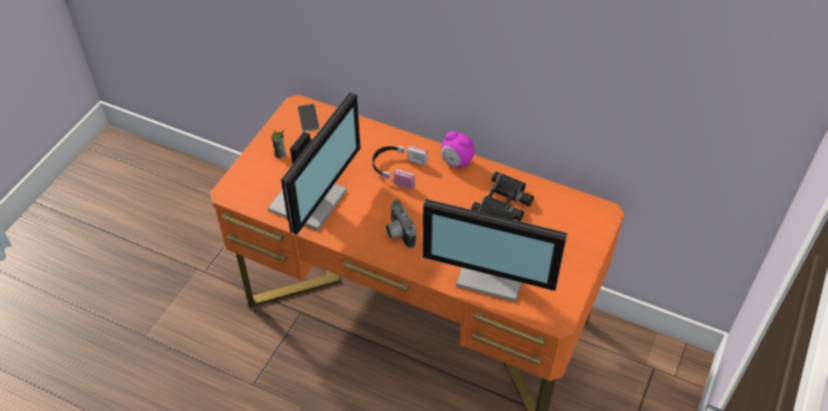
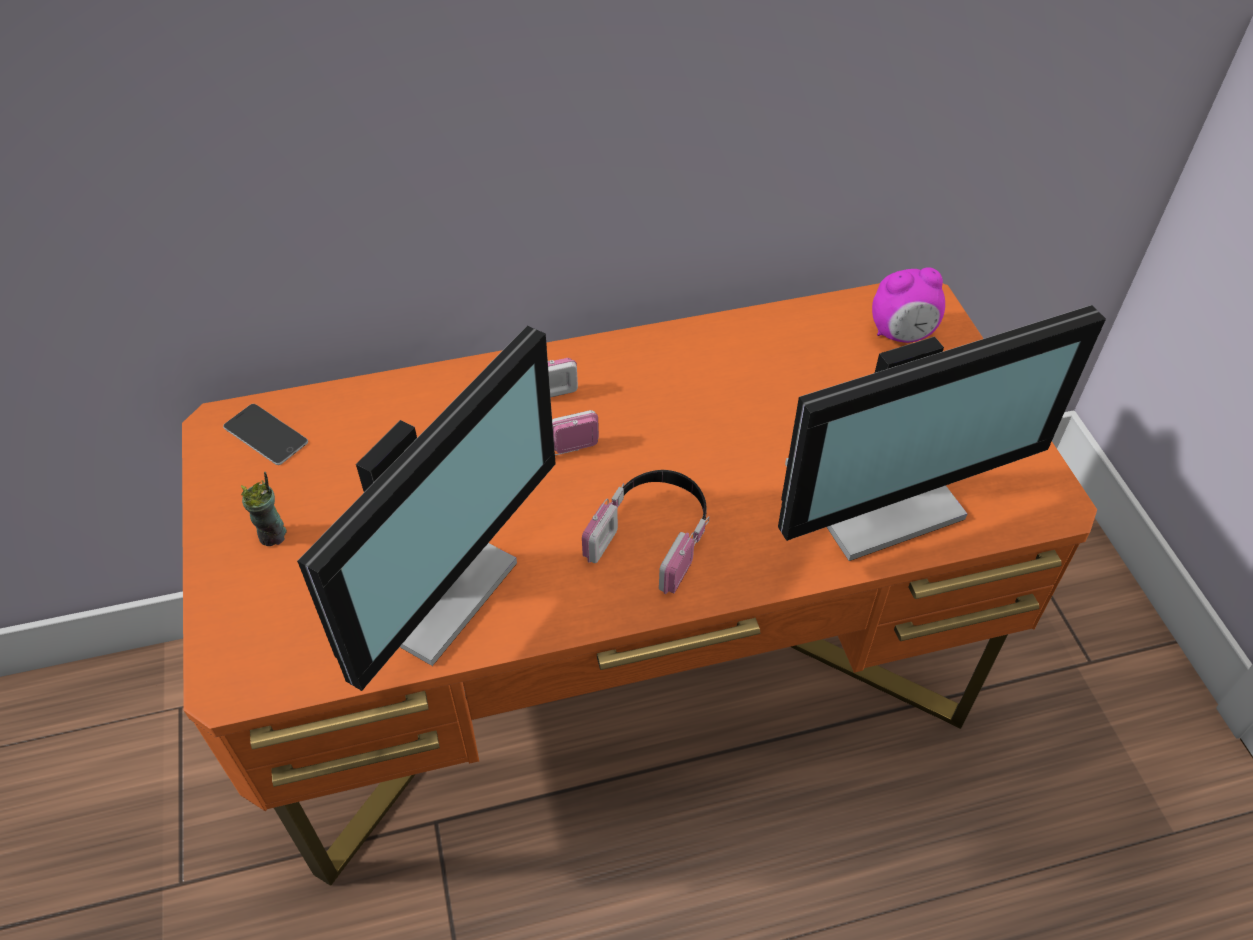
camera: 40 degrees left, 0 degrees up
(311, 201) = (428, 583): monitor -> monitor turned 45 degrees clockwise
(398, 233) = (653, 536): camera -> headphones
(456, 162) = (620, 355): alarm clock -> alarm clock (902, 334)
(504, 204) = (769, 374): black binoculars -> none

